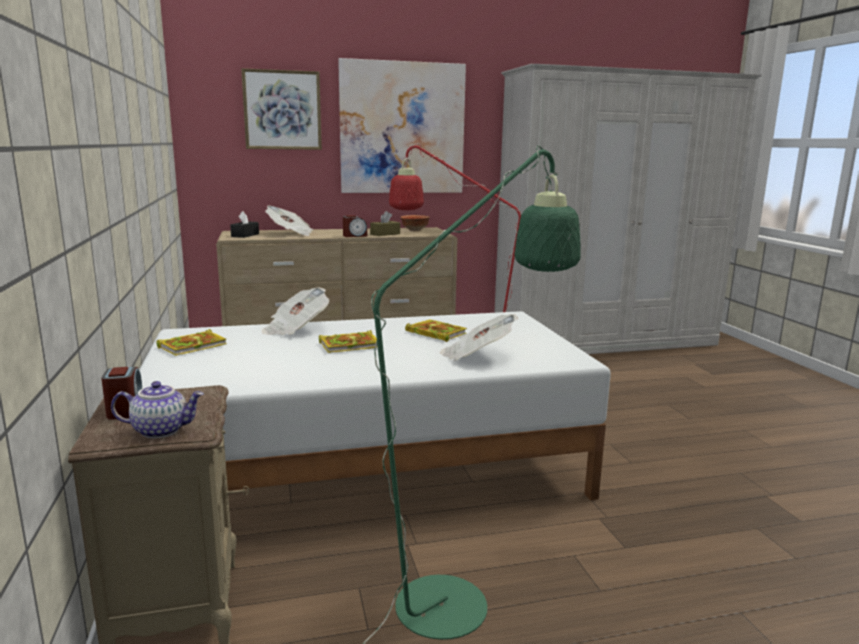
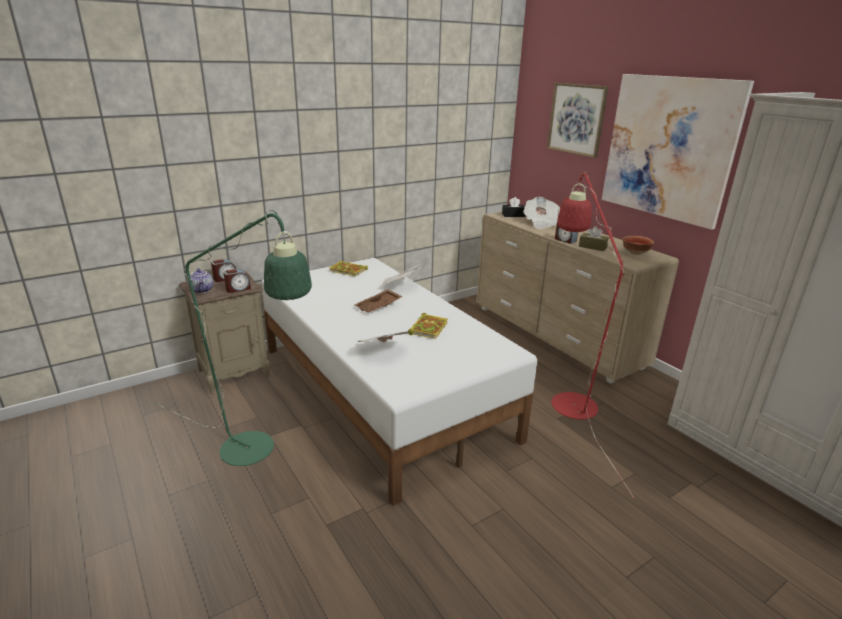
camera: 70 degrees right, 10 degrees up
(203, 400) = (238, 289): none -> alarm clock
(351, 345) = (379, 307): book -> brown tray

